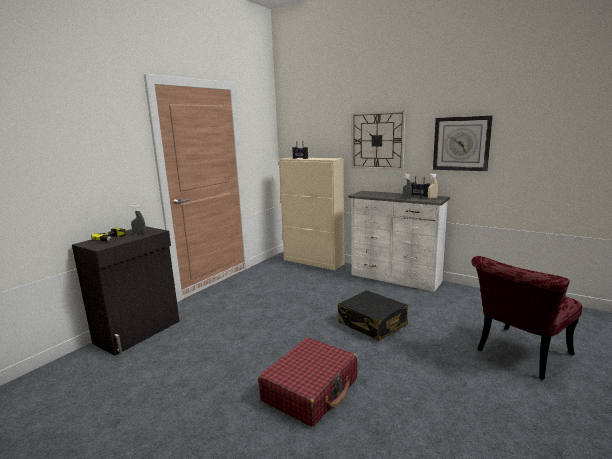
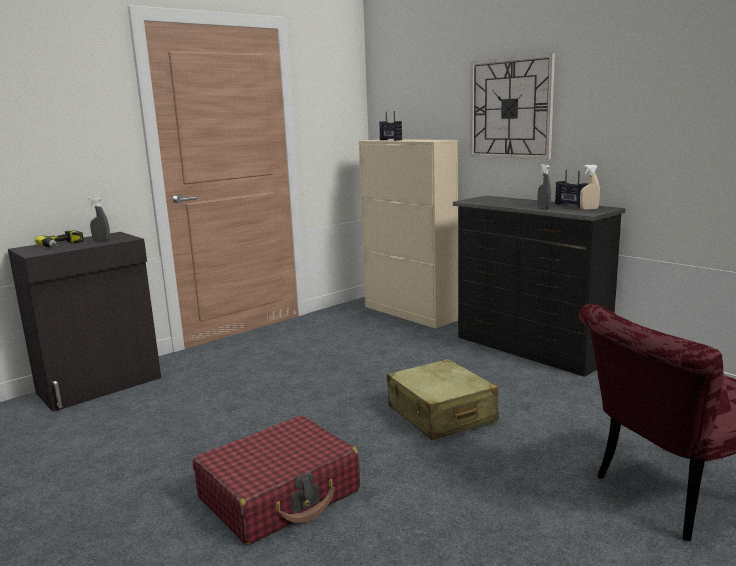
camera: 15 degrees right, 0 degrees up
(372, 324) = (441, 414): black suitcase -> beige suitcase
(395, 278) = (529, 350): white dresser -> black dresser
(461, 143) = (646, 111): wall clock -> none

